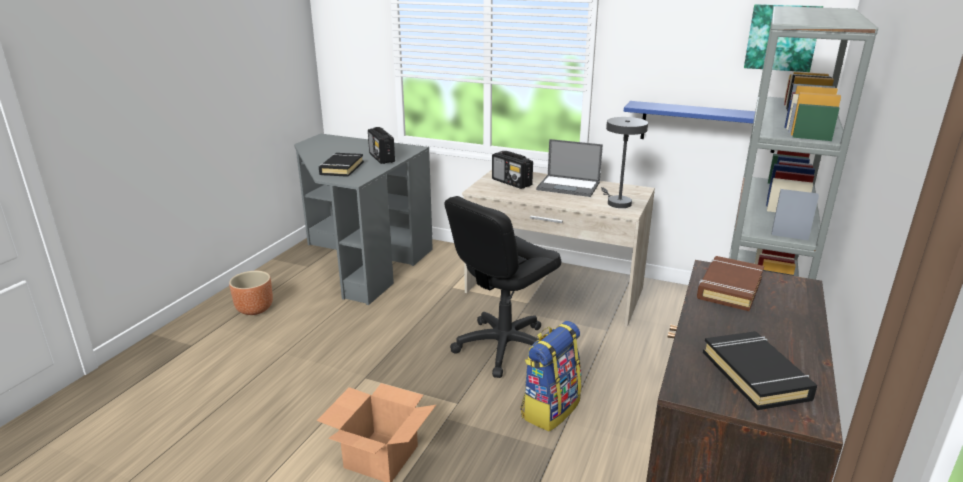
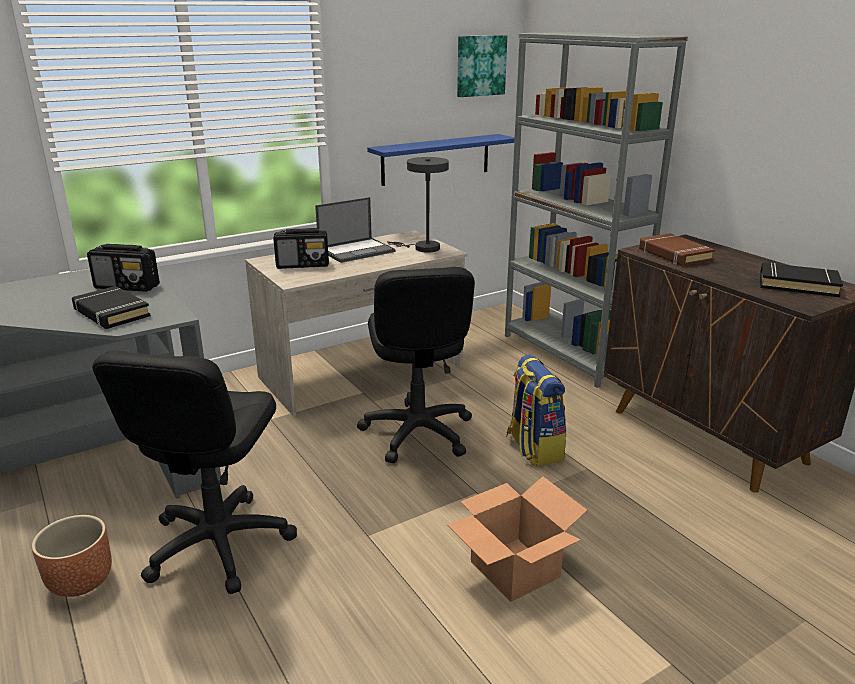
camera: 55 degrees left, 0 degrees up
(313, 331) = (218, 544): none -> black office chair

